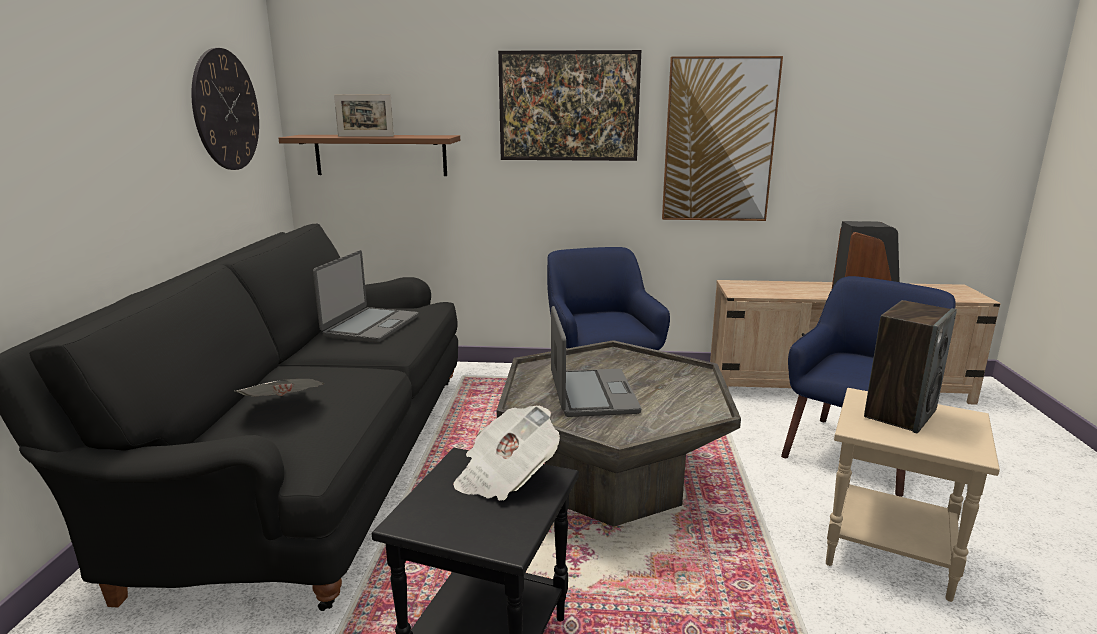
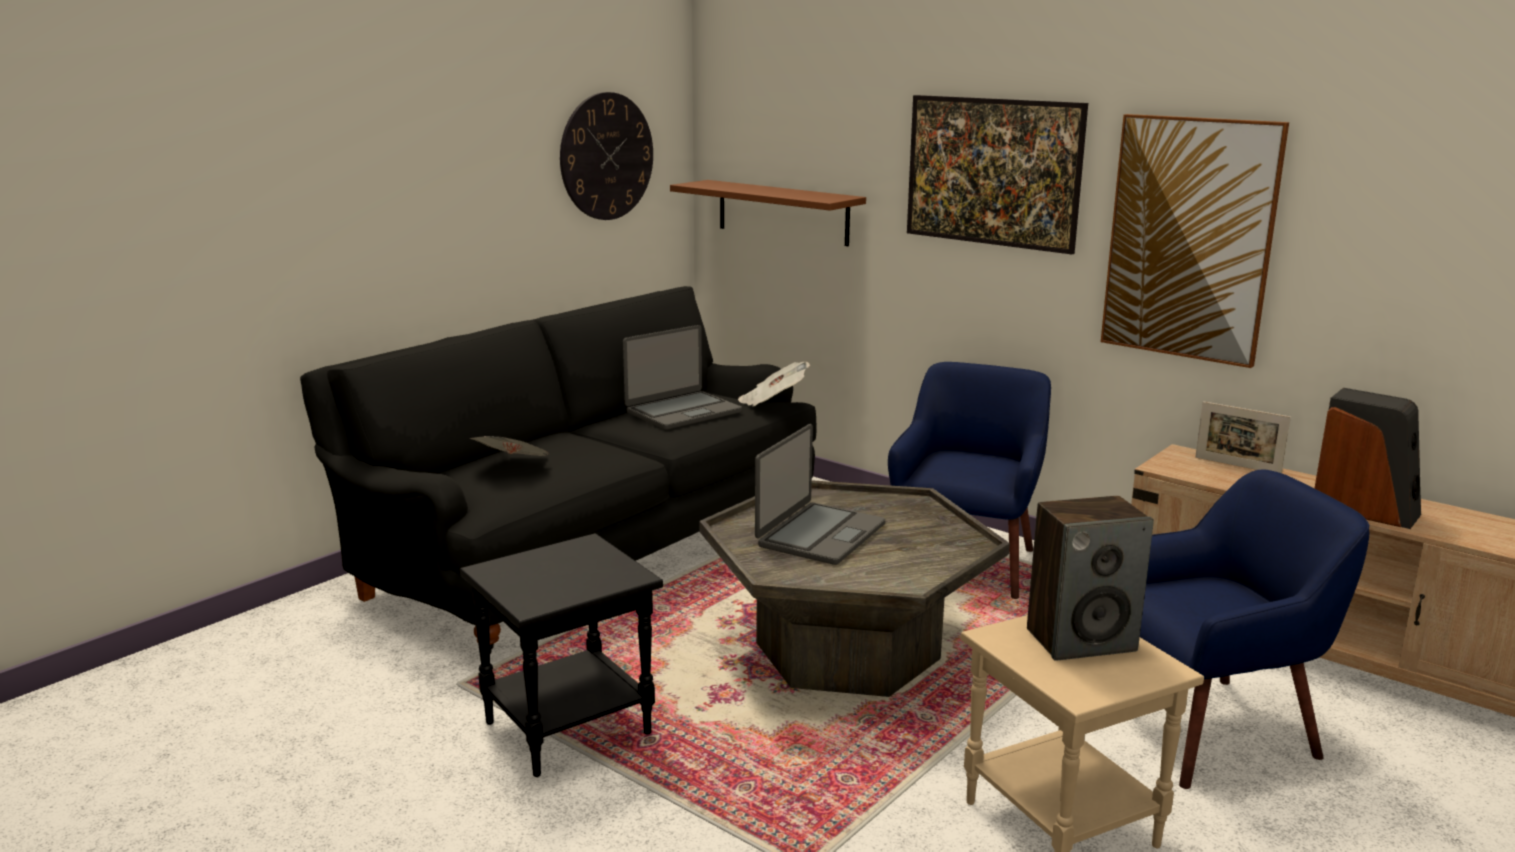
camera: 35 degrees right, 0 degrees up
(366, 136) = (756, 190): picture frame -> picture frame (1237, 465)
(505, 476) = (599, 565): newspaper -> newspaper (772, 402)

